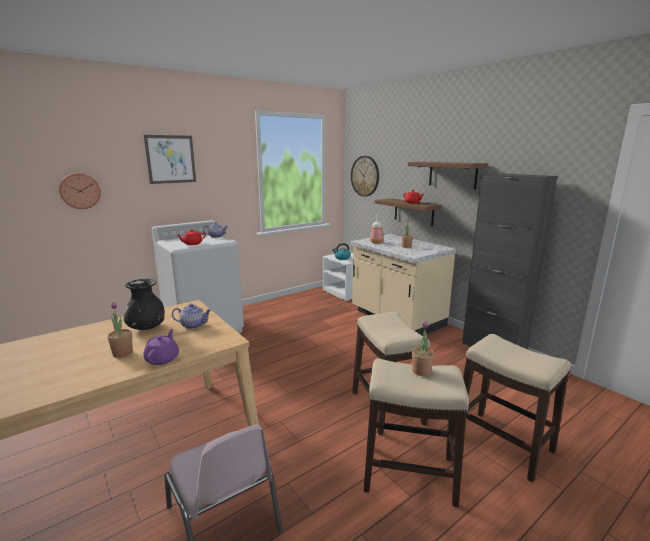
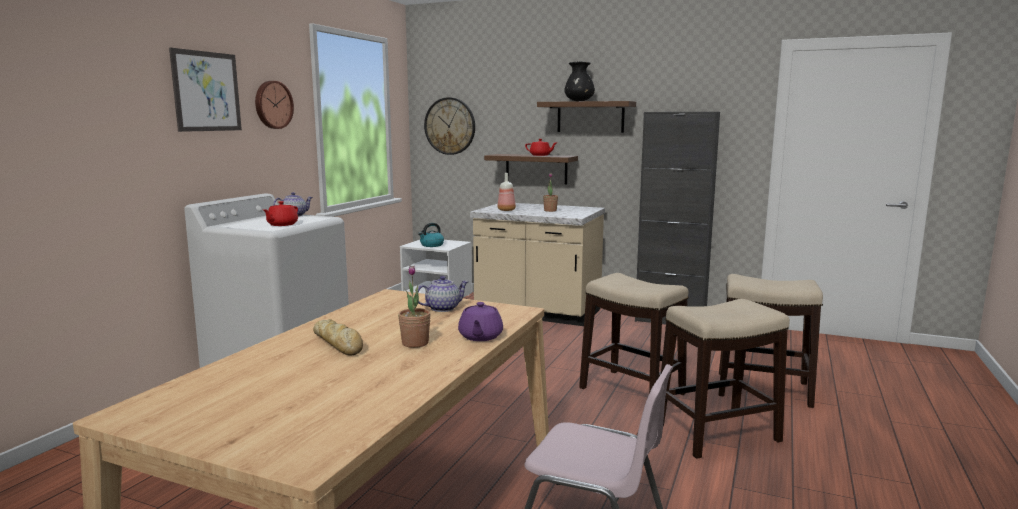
camera: 30 degrees left, 5 degrees down
(80, 191) = (73, 141): wall clock -> wall clock (272, 105)
(91, 341) = (338, 344): none -> bread
(147, 328) = (385, 320): black vase -> black vase (579, 101)
(163, 359) = (480, 337): purple teapot -> purple teapot turned 150 degrees counterclockwise
(421, 371) = (723, 307): potted plant -> none

